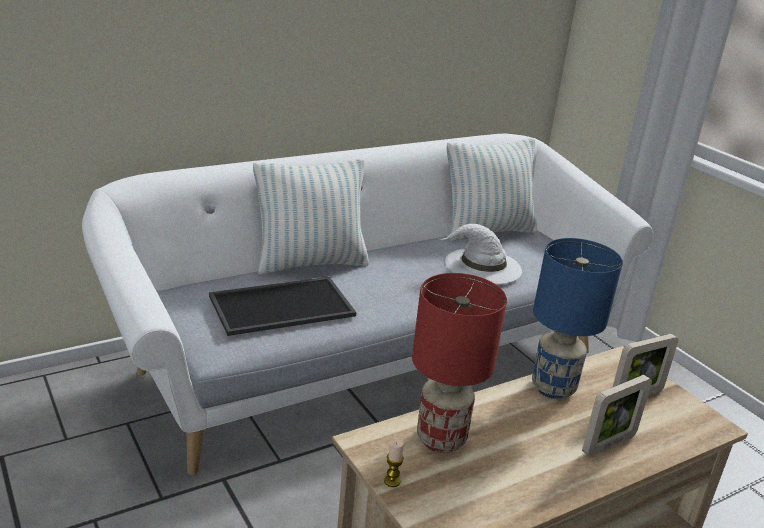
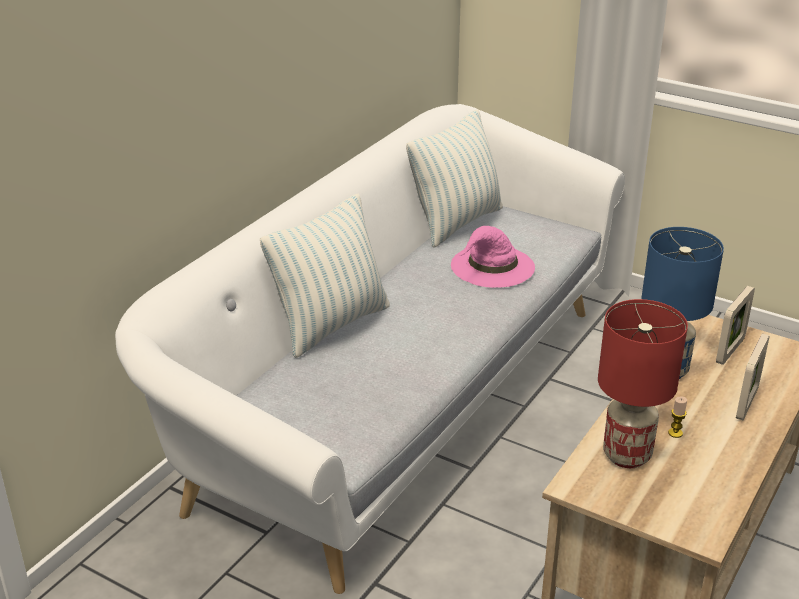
camera: 25 degrees left, 5 degrees up
(282, 305) = (357, 382): tray -> none
(392, 481) = (626, 508): candle -> candle (675, 433)
(482, 266) = (492, 267): white hat -> pink hat

